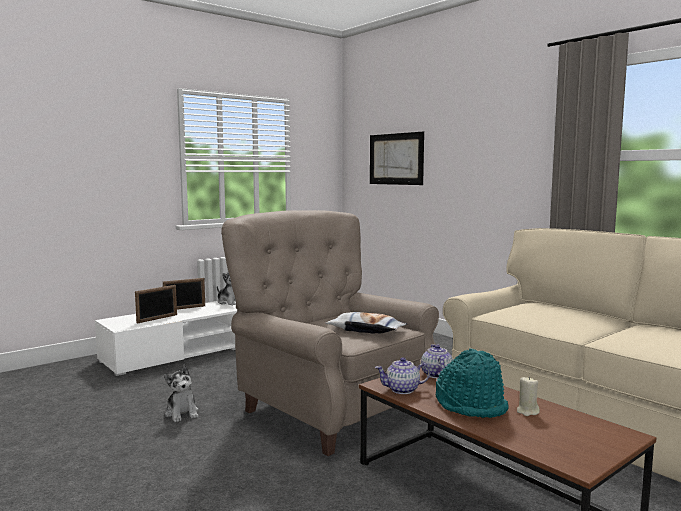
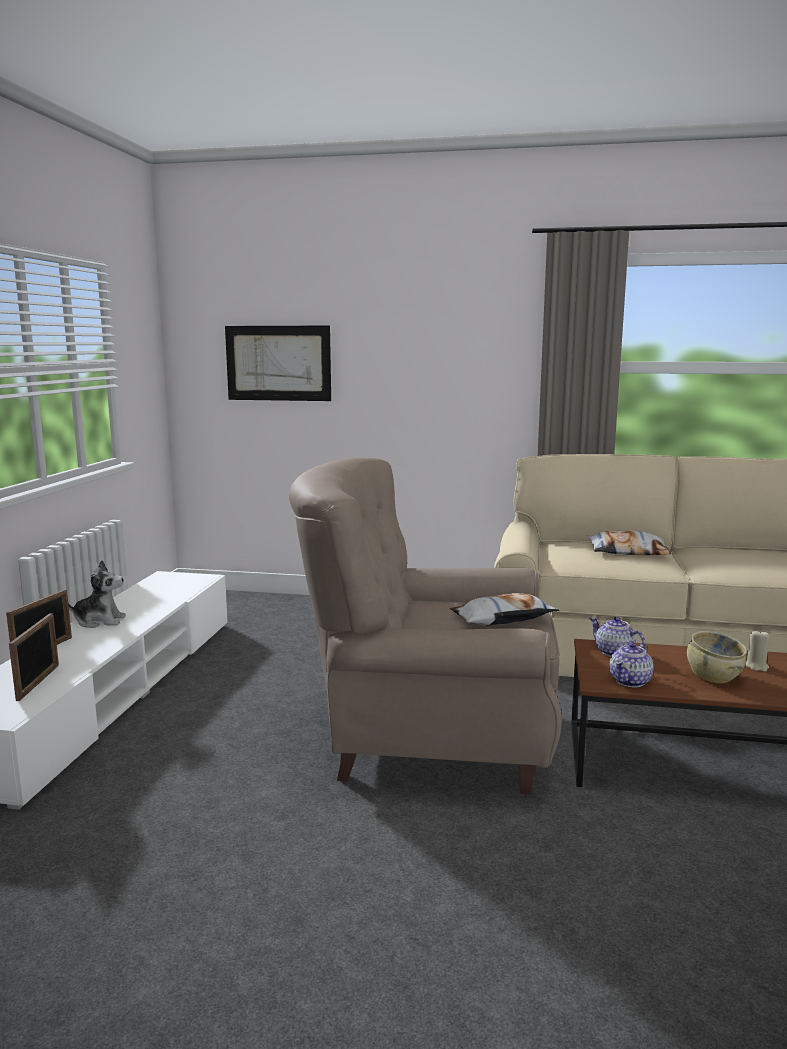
camera: 40 degrees left, 5 degrees up
(182, 413) = (258, 821): plush toy -> none
(471, 405) = (713, 676): turquoise hat -> beige bowl
(570, 315) = (628, 551): none -> pillow

